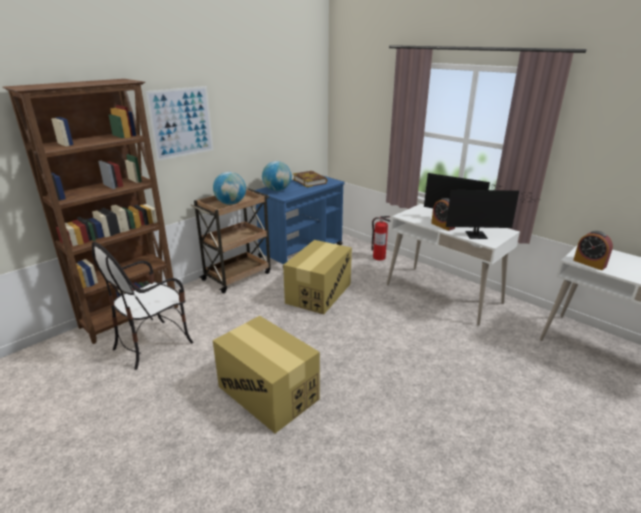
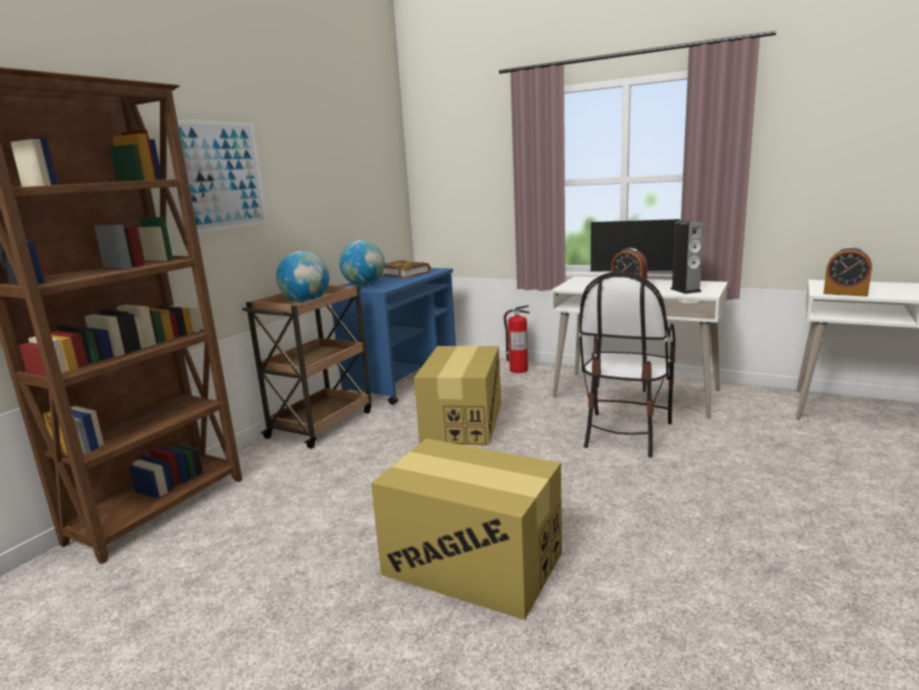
camera: 15 degrees left, 10 degrees down
(153, 344) = (223, 539): chair -> chair (624, 433)
(479, 235) = (685, 290): monitor -> speaker

